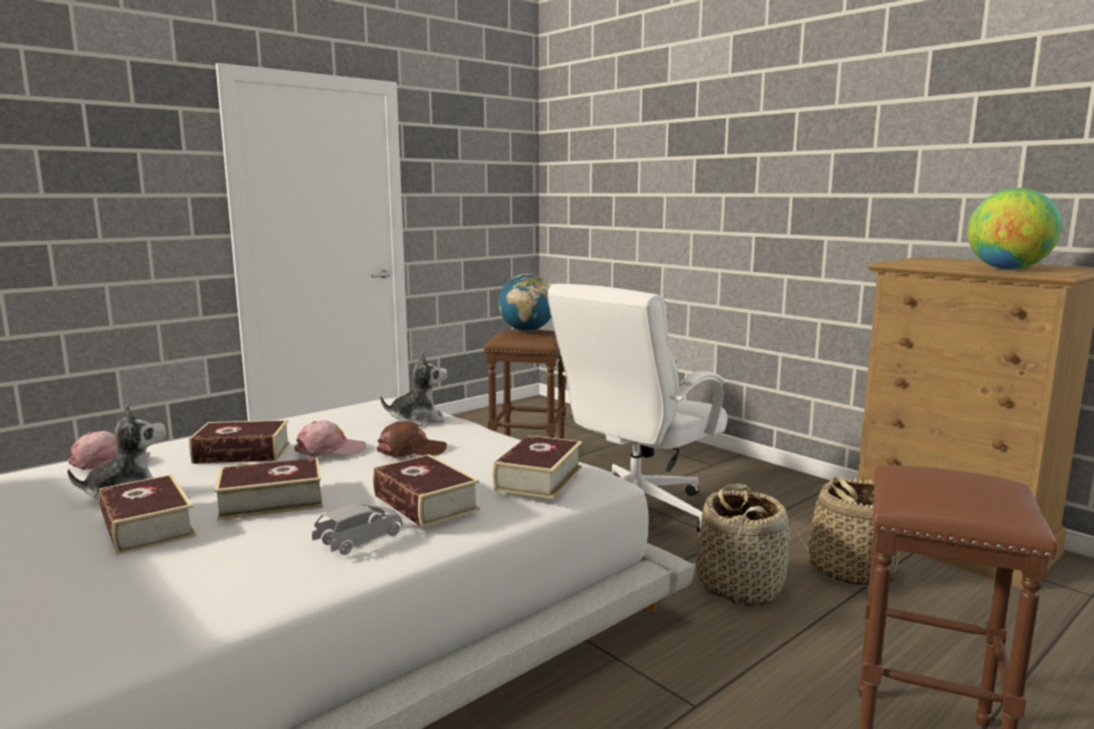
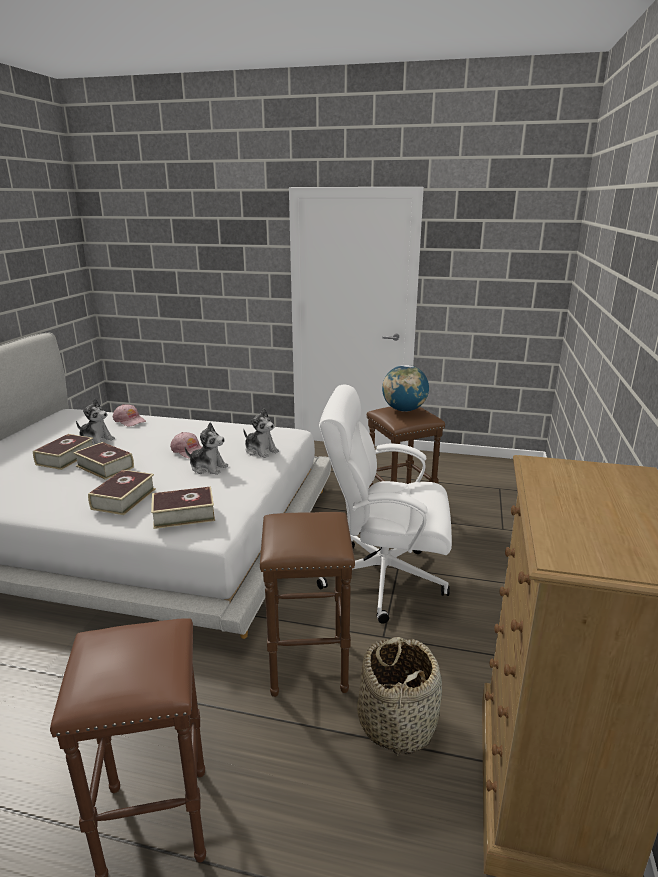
camera: 55 degrees right, 10 degrees up
(242, 453) = (162, 436): book -> none
(360, 540) = (73, 502): grey toy car -> none
(411, 450) = (208, 468): brown cap -> plush toy
(740, 586) = (310, 667): basket -> brown stool
(1008, 269) = (561, 525): globe -> none

